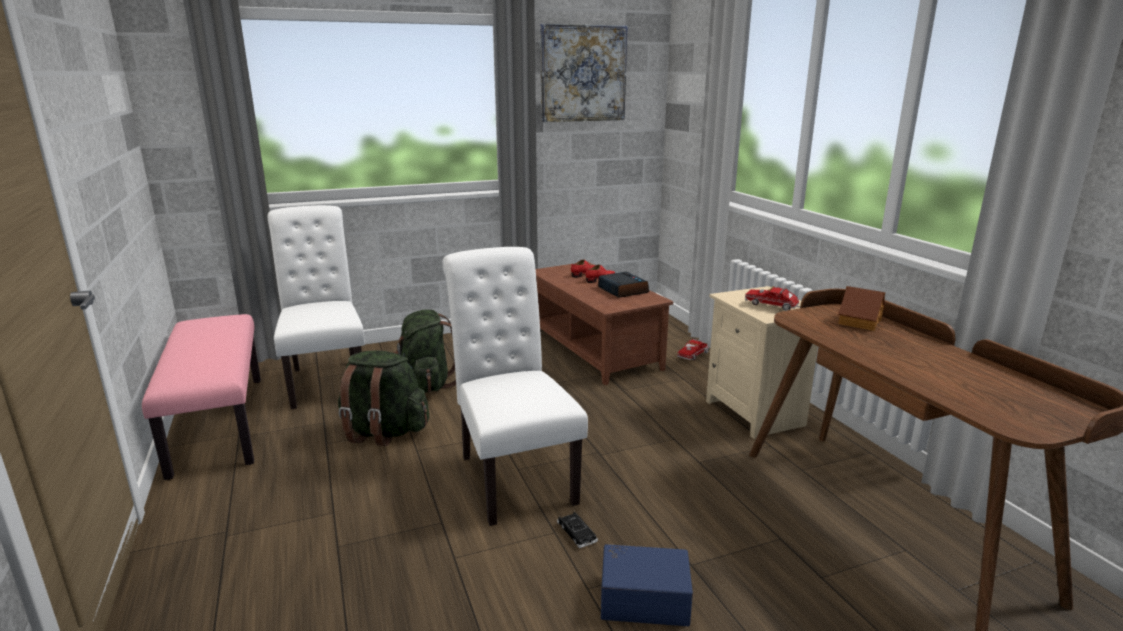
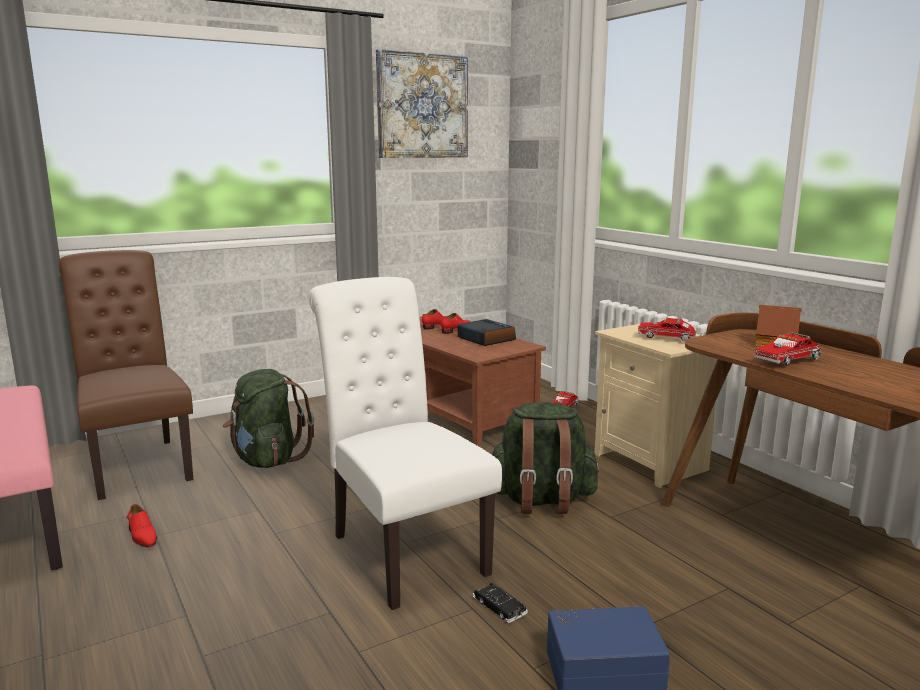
camera: 10 degrees left, 5 degrees down
(316, 443) = (142, 536): none -> red shoe
(327, 380) = (138, 464): white chair -> brown chair
(383, 432) = (227, 516): green backpack -> green backpack (541, 501)
(859, 343) = (788, 361): none -> toy truck

